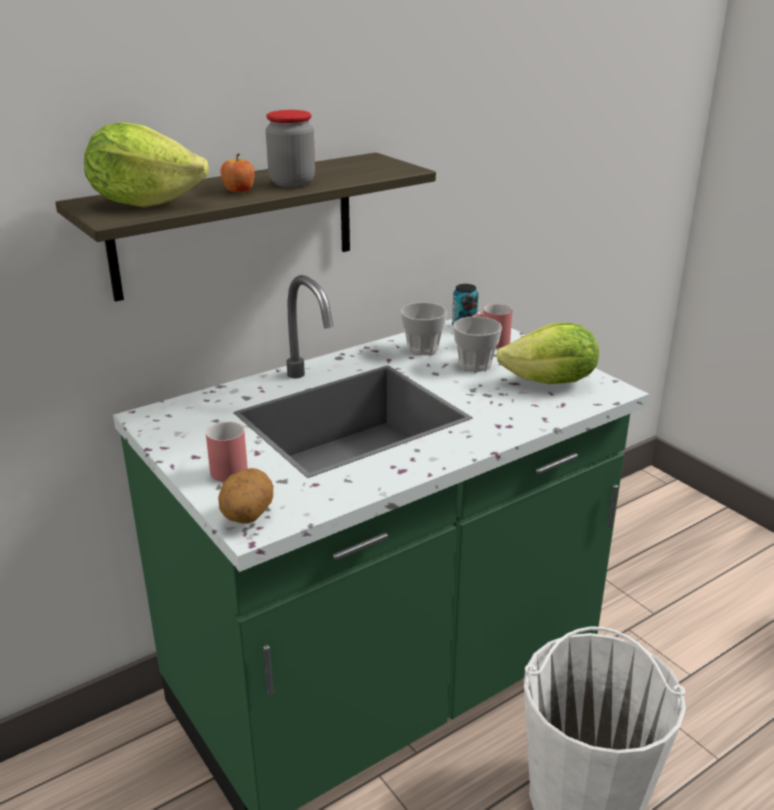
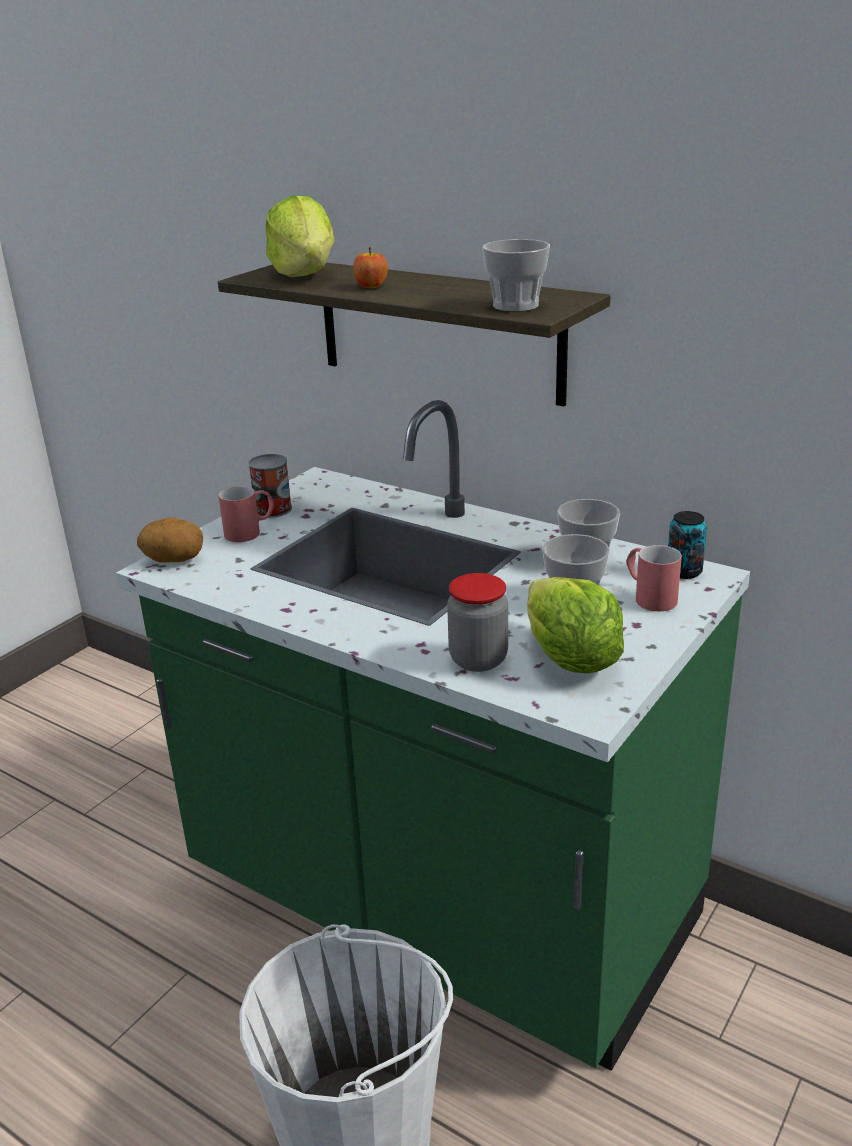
camera: 70 degrees right, 0 degrees up
(190, 449) = (273, 509): none -> can
(292, 182) = (423, 293): jar -> jar (478, 659)
(375, 170) = (515, 306): none -> cup

